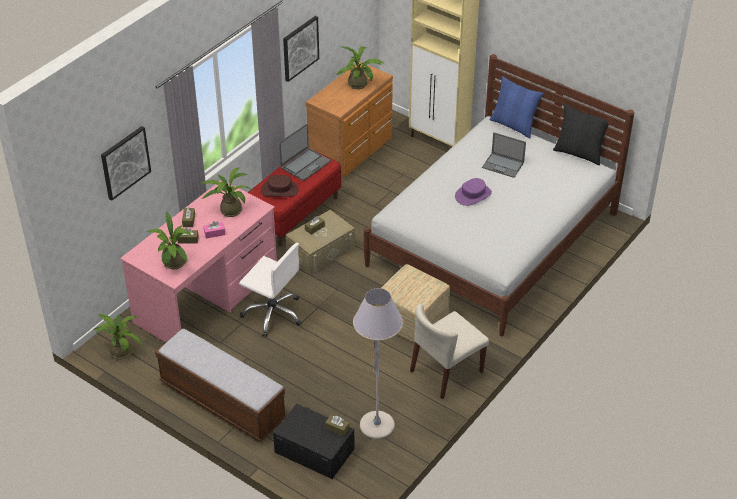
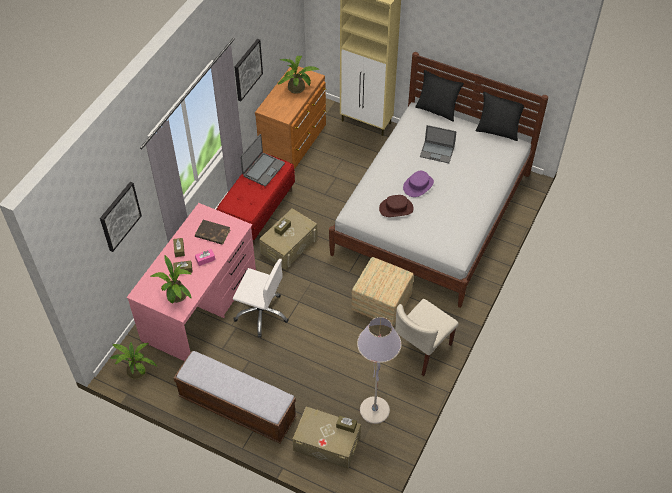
camera: 10 degrees left, 10 degrees up
(228, 210) = (212, 233): potted plant -> brown book
(279, 190) = (246, 198): brown hat -> brown hat (396, 208)
(314, 450) = (327, 443): black storage box -> beige storage box
(513, 125) = (436, 110): blue pillow -> black pillow

